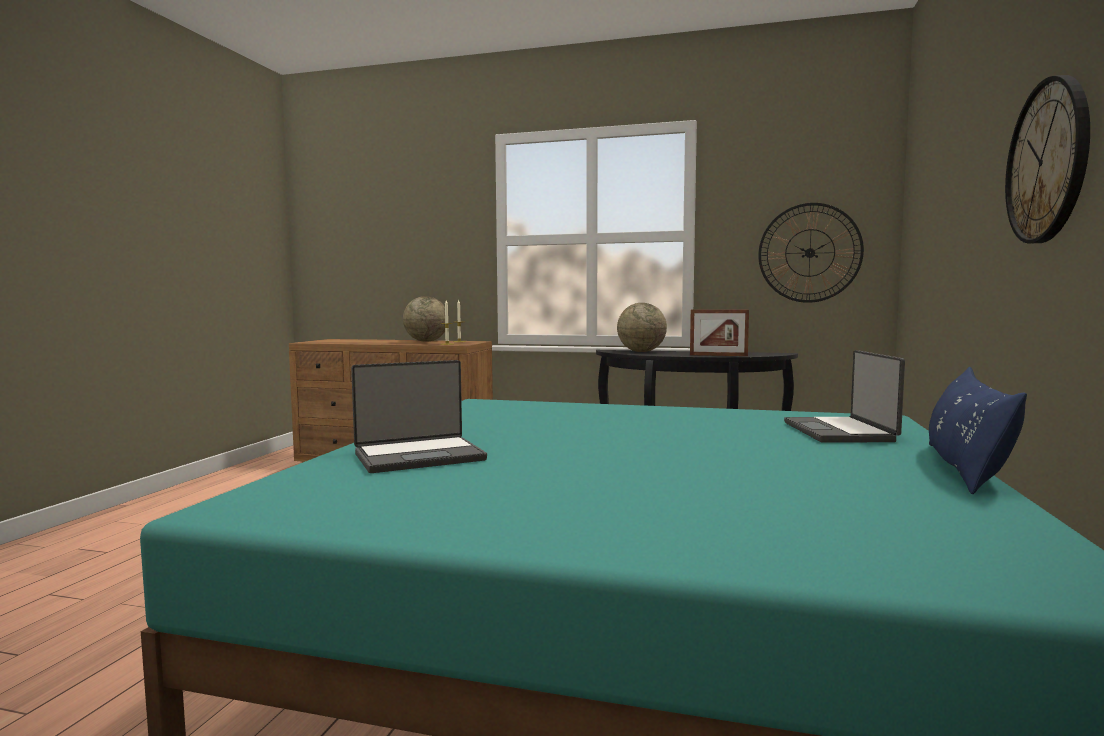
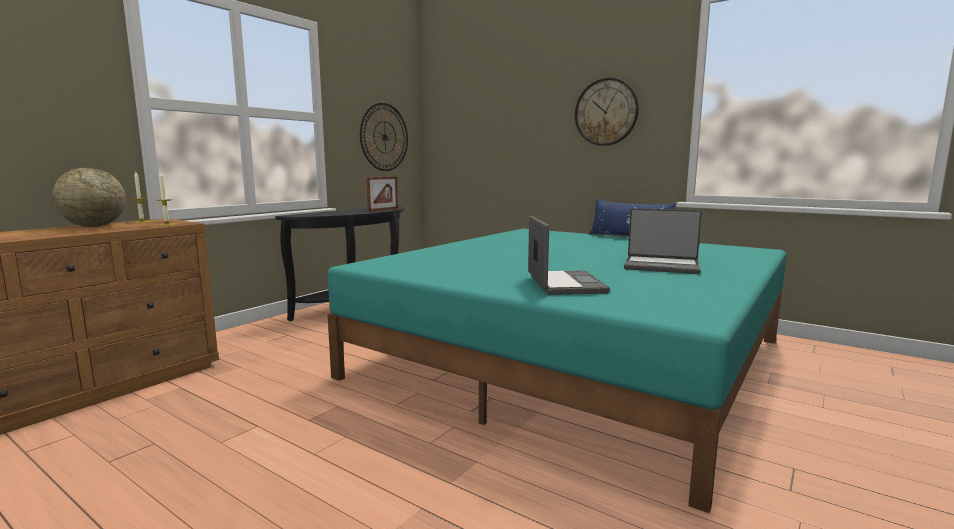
camera: 70 degrees left, 5 degrees up
(641, 351) = (322, 213): globe -> none
(840, 432) = (554, 236): laptop -> laptop (661, 266)

